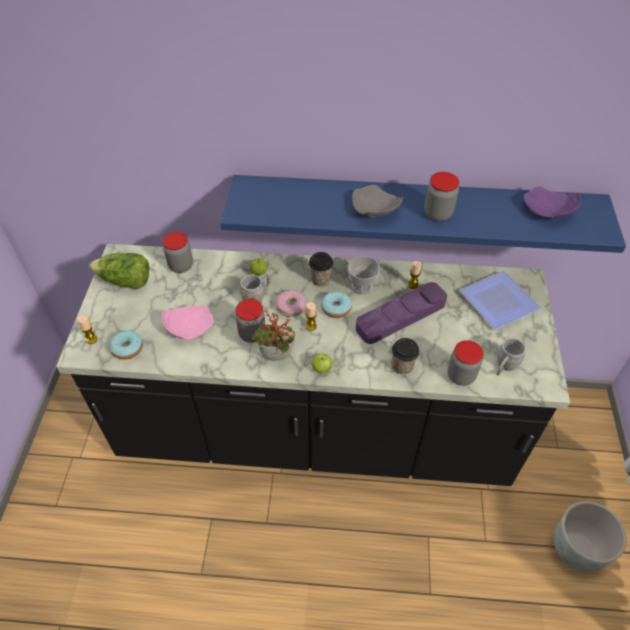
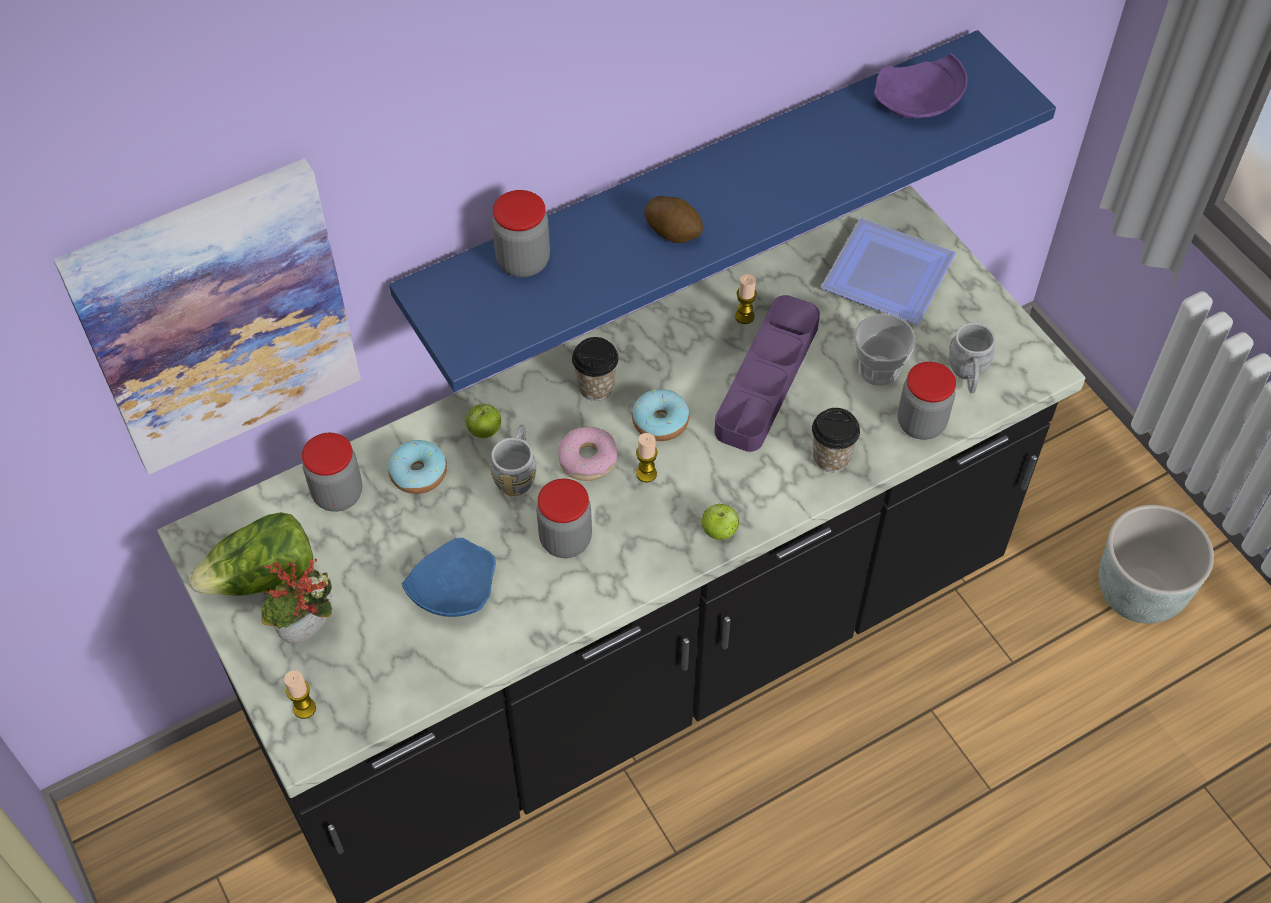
camera: 35 degrees left, 5 degrees up
(127, 348) = (383, 686): donut -> donut (418, 473)
(142, 148) = (218, 318): none -> picture
(188, 327) = (452, 590): pink plate -> blue plate
(276, 359) = (638, 558): potted plant -> potted plant (309, 635)
(362, 286) = (670, 362): cup -> cup (878, 369)
(374, 210) = (673, 231): grey plate -> potato
(438, 214) = (771, 187): jar -> jar (523, 261)

